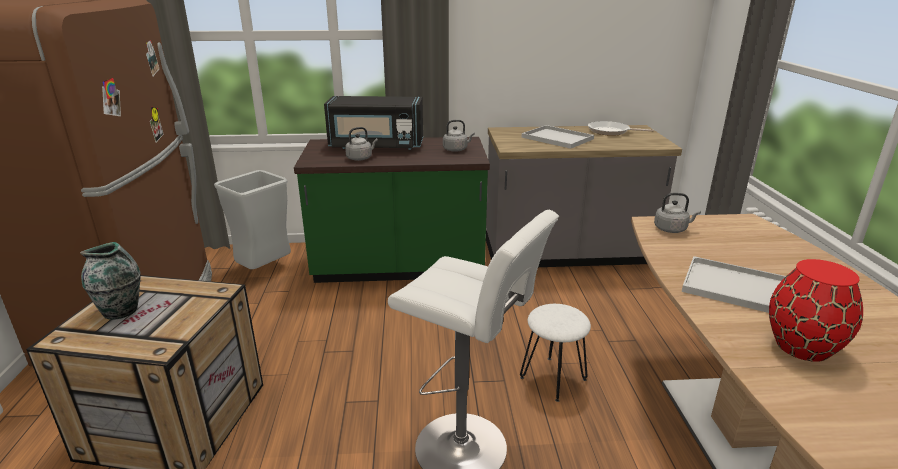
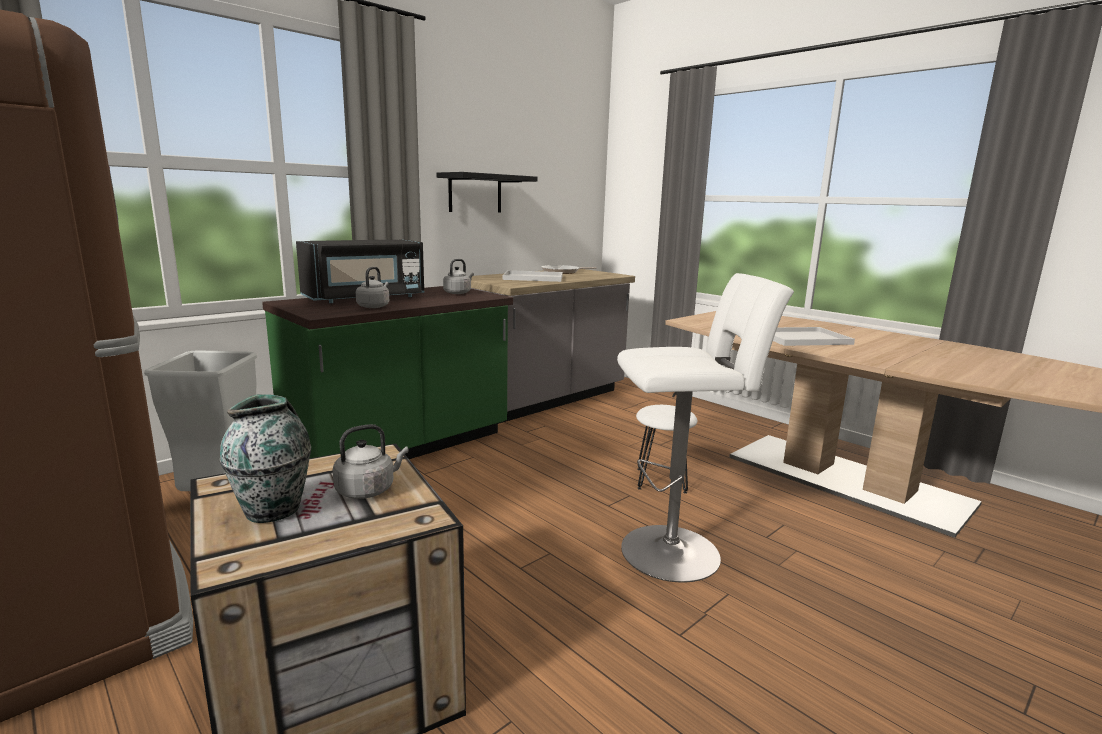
camera: 40 degrees left, 10 degrees down
(520, 48) = (475, 193): none -> black shelf
(672, 229) = (705, 321): grey kettle -> grey kettle (368, 490)
(801, 346) = (886, 353): red vase -> none

